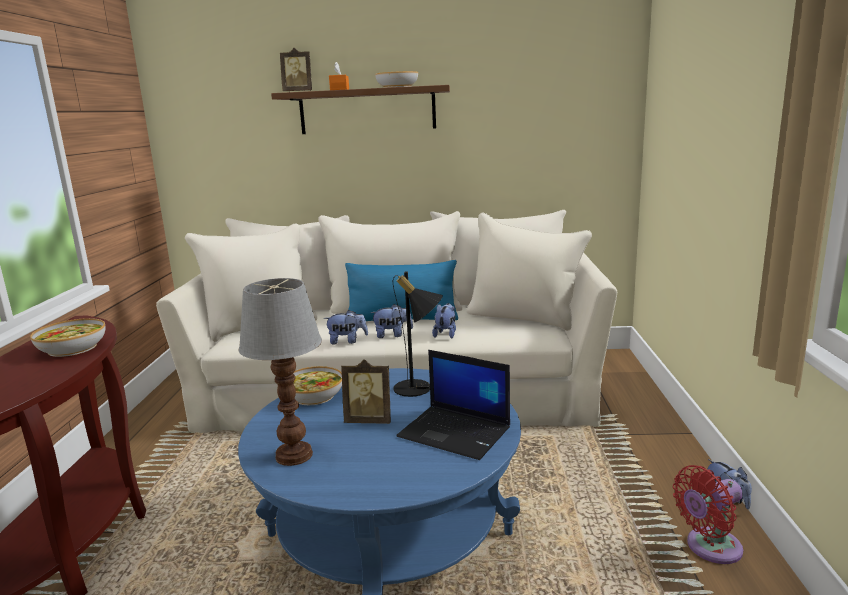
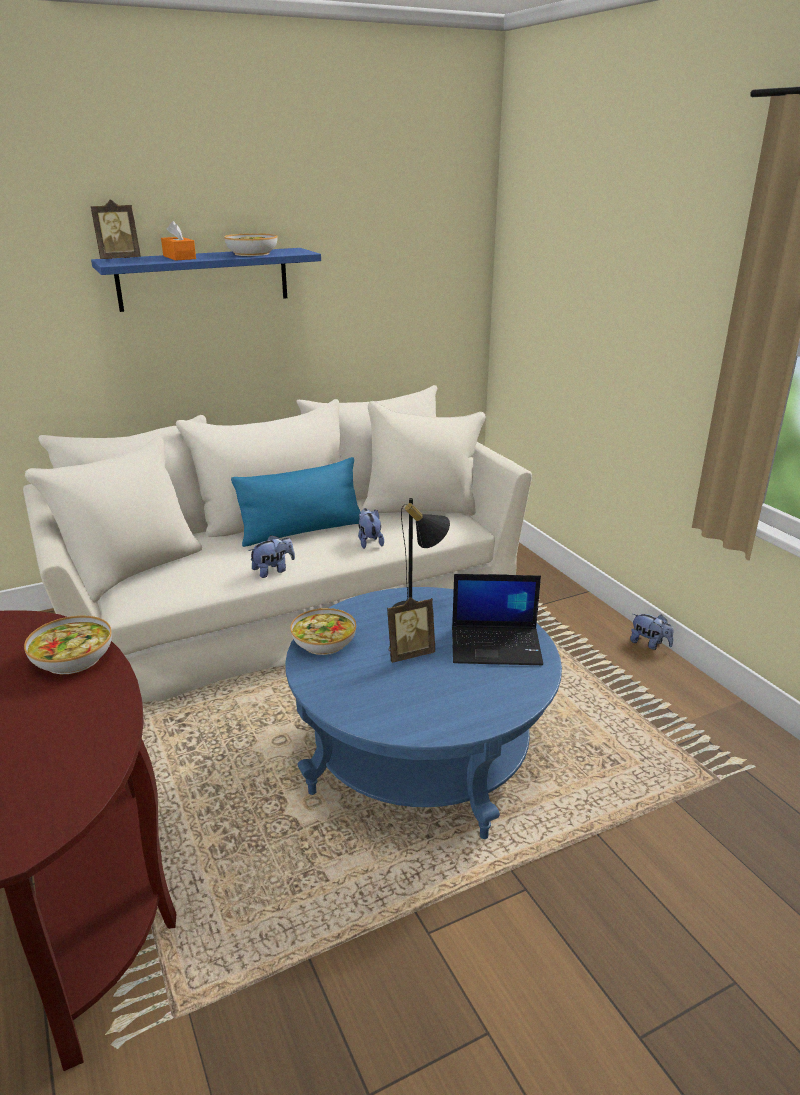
camera: 30 degrees left, 10 degrees up
(294, 456) = (383, 707): table lamp -> none
(367, 111) = (204, 279): brown shelf -> blue shelf
(392, 335) = (315, 553): plush toy -> none
(709, 548) = (663, 685): red fan -> none

